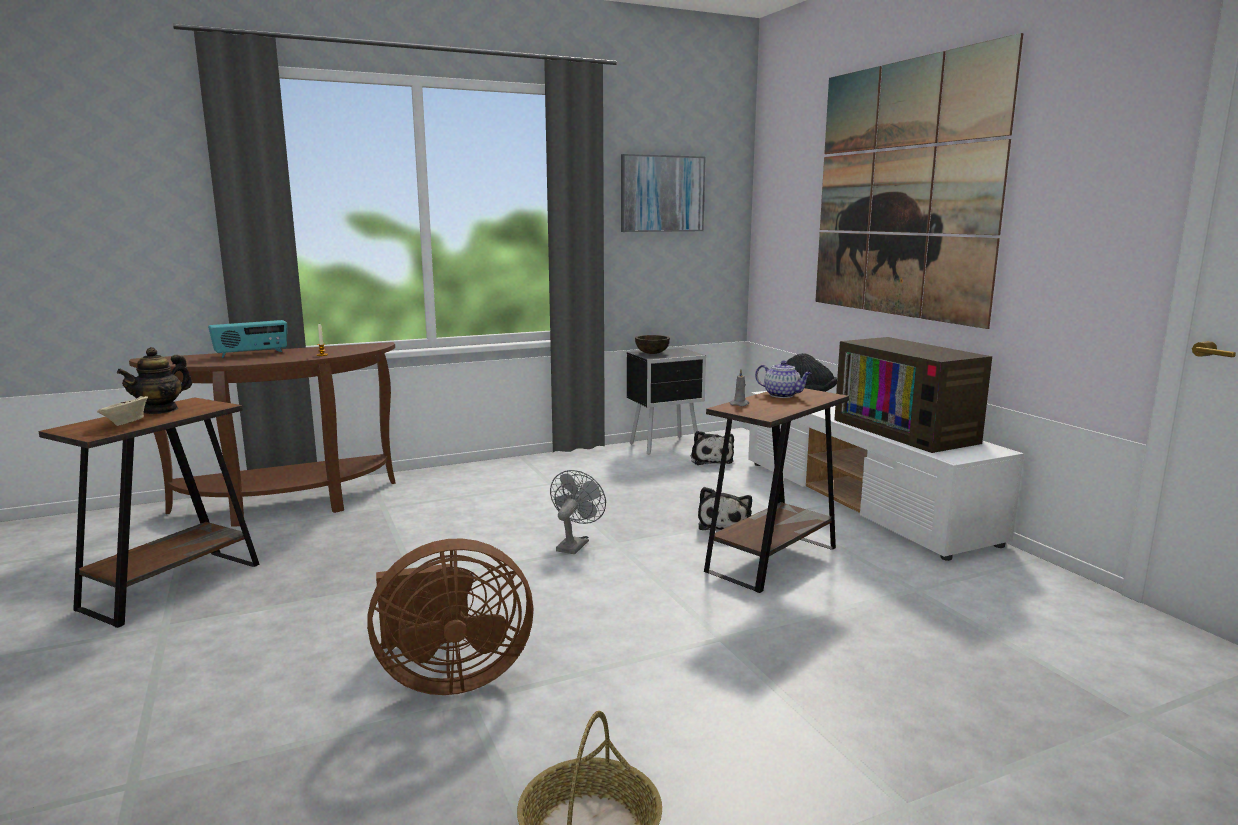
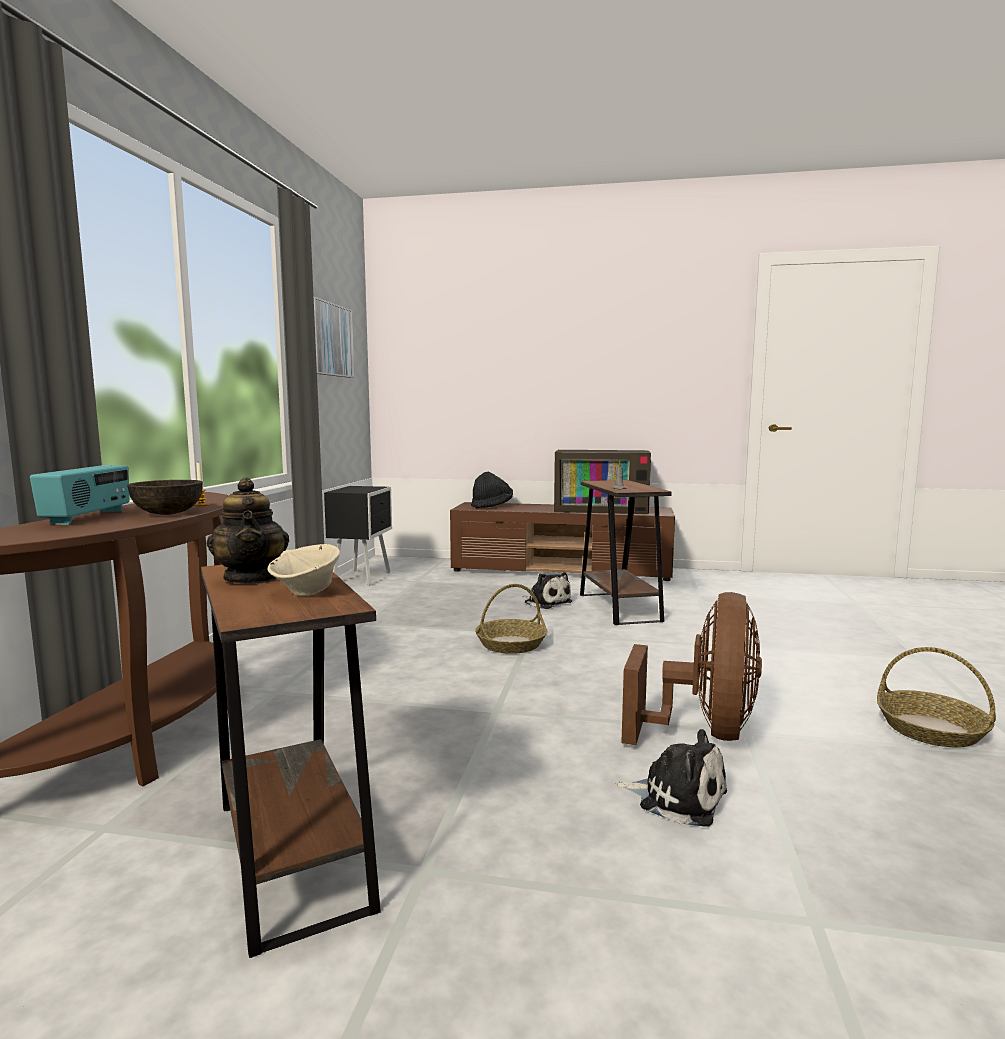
camera: 55 degrees left, 5 degrees down
(574, 544) = (511, 644): grey fan -> basket
(652, 353) = (349, 490): brown bowl -> brown bowl (168, 513)
(711, 460) = (421, 576): plush toy -> plush toy (677, 798)
(782, 395) = (608, 483): teapot -> none
(863, 500) = (562, 570): white tv stand -> brown tv stand
(903, 191) = (550, 346): picture -> none

